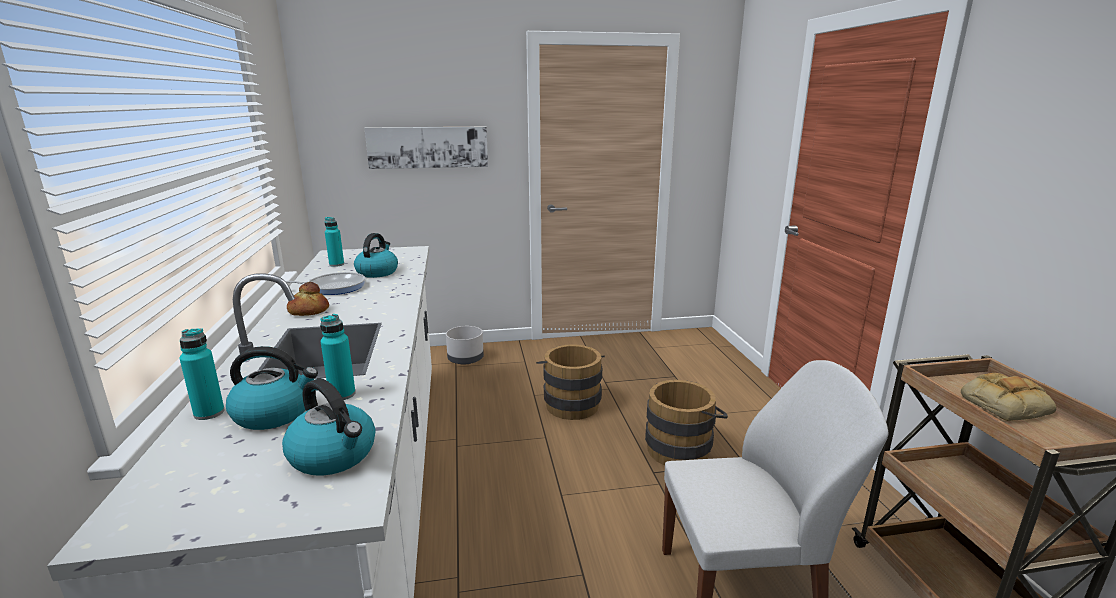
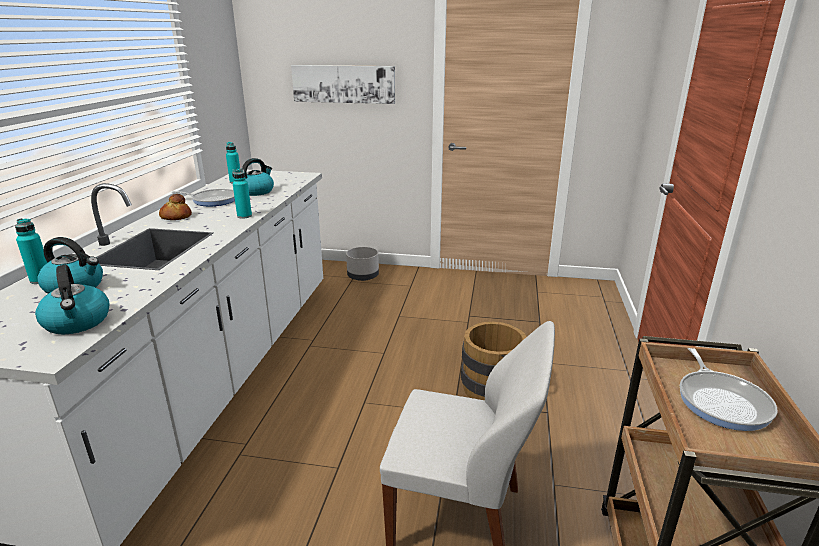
camera: 20 degrees right, 5 degrees up
(342, 394) = (128, 282): turquoise bottle -> turquoise bottle (244, 216)
(570, 403) = (425, 328): brown bucket -> none
(1004, 404) = (721, 401): bread -> frying pan

